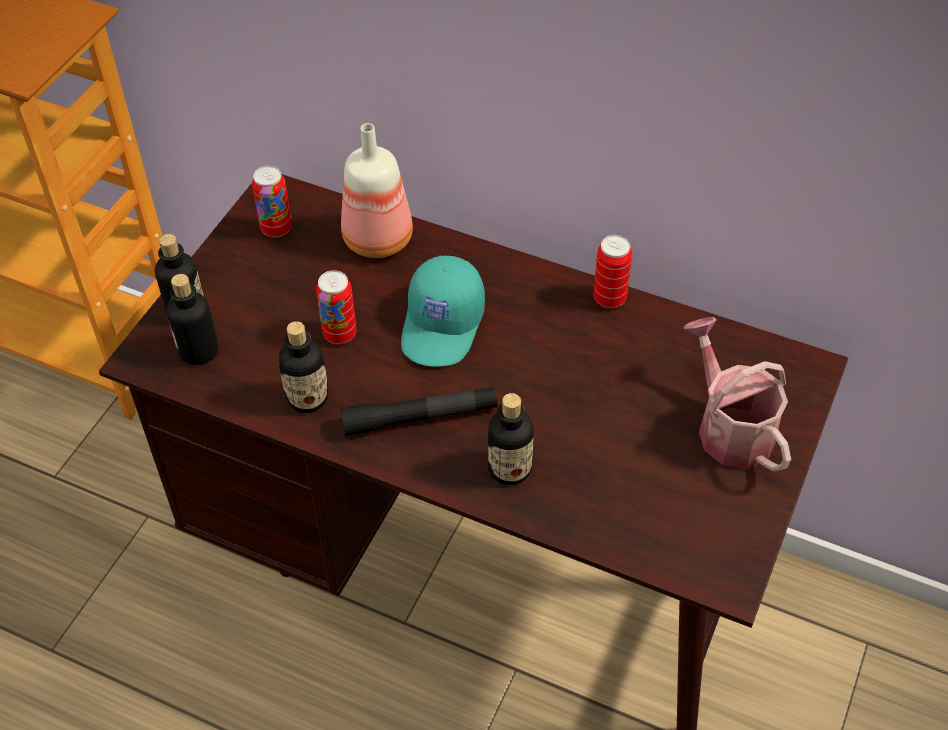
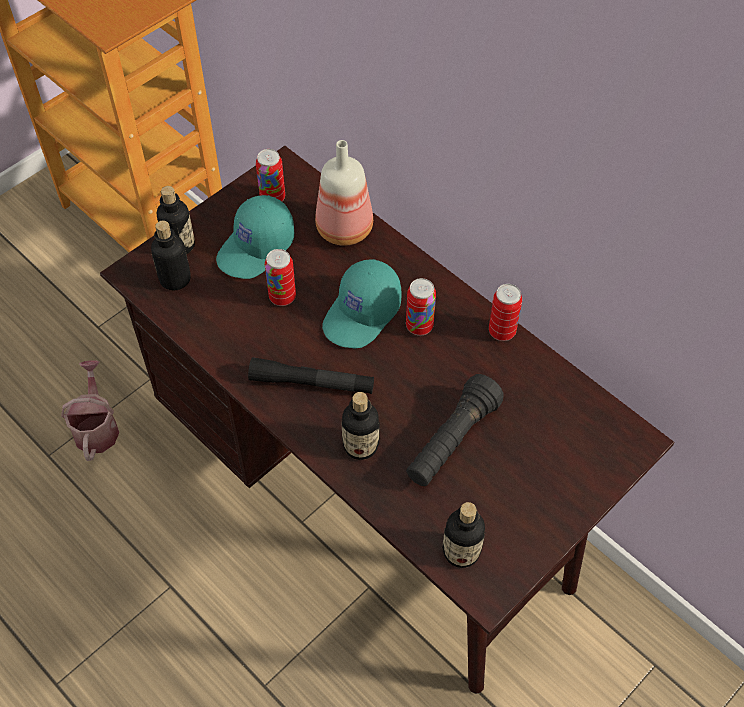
camera: 20 degrees right, 5 degrees up
(283, 289) = (256, 248): none -> turquoise cap
(307, 398) = (237, 341): bottle -> bottle (461, 551)
(514, 319) = (419, 326): none -> can
(611, 431) = (452, 441): none -> black flashlight
(729, 427) = (547, 469): watering can -> watering can (96, 427)

